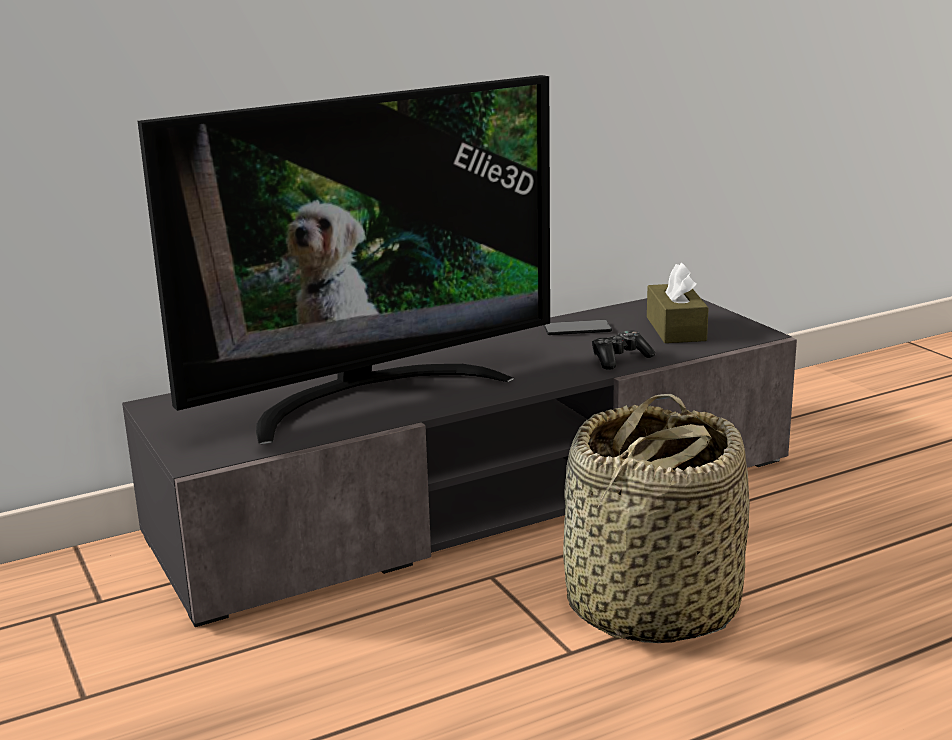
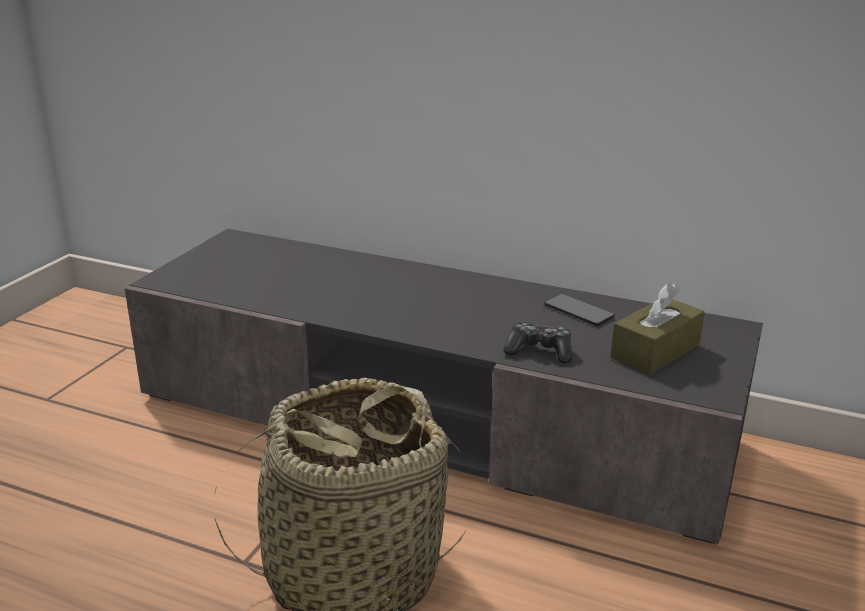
camera: 50 degrees right, 5 degrees up
(370, 395) = (329, 288): television -> none

